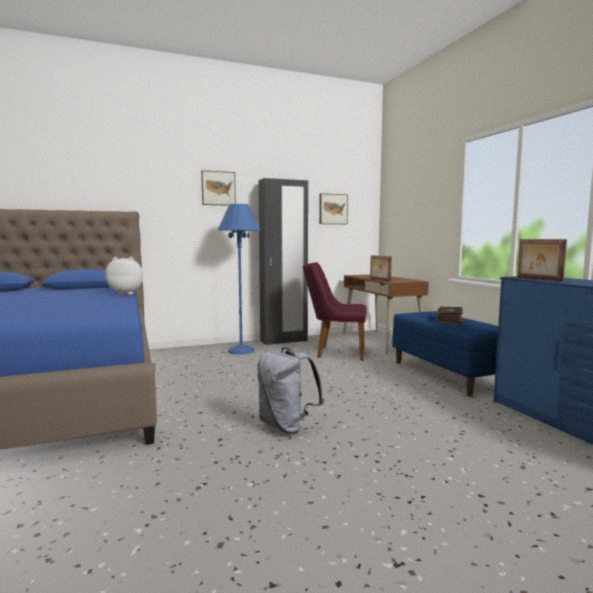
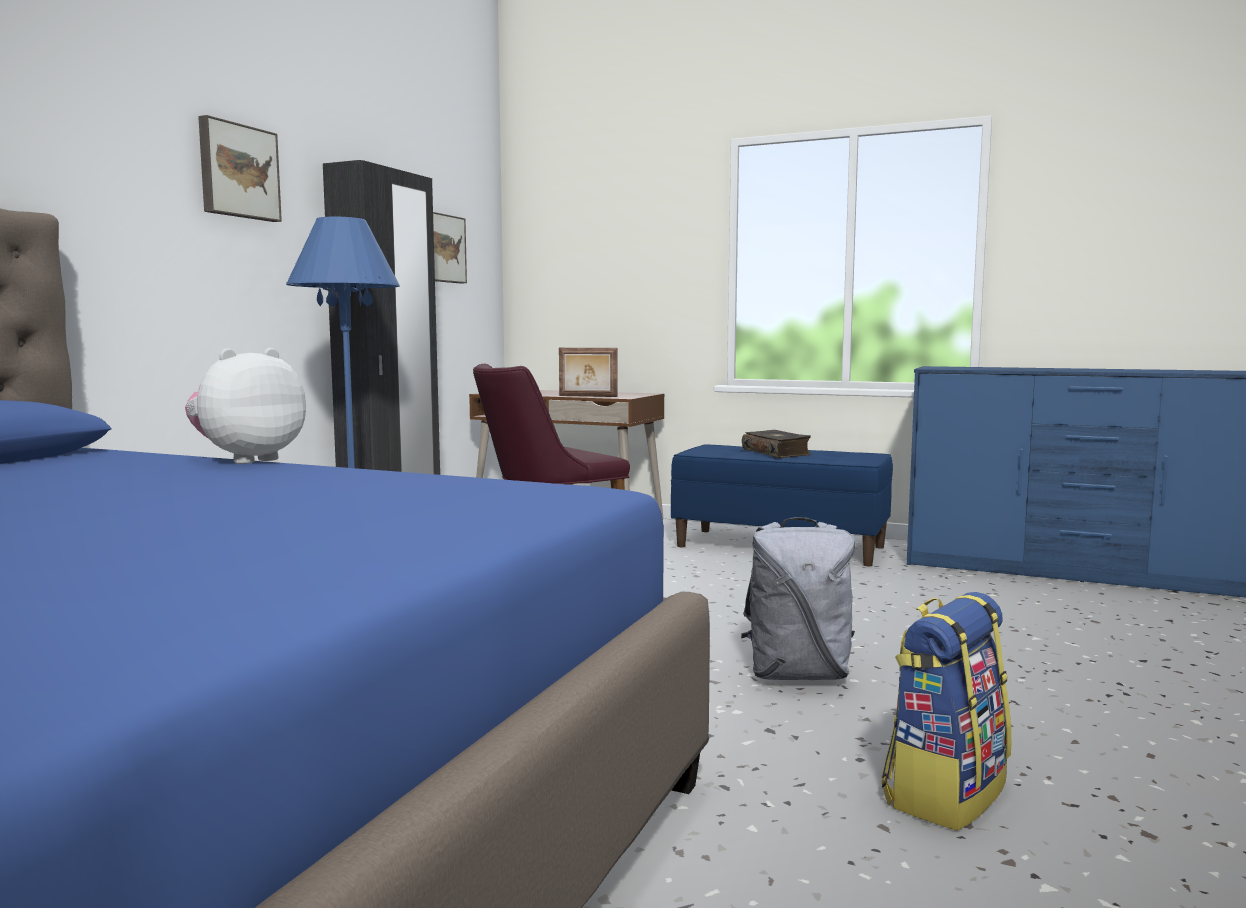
camera: 45 degrees left, 0 degrees up
(205, 486) = (944, 792): none -> backpack
(538, 279) = (971, 368): picture frame -> none

